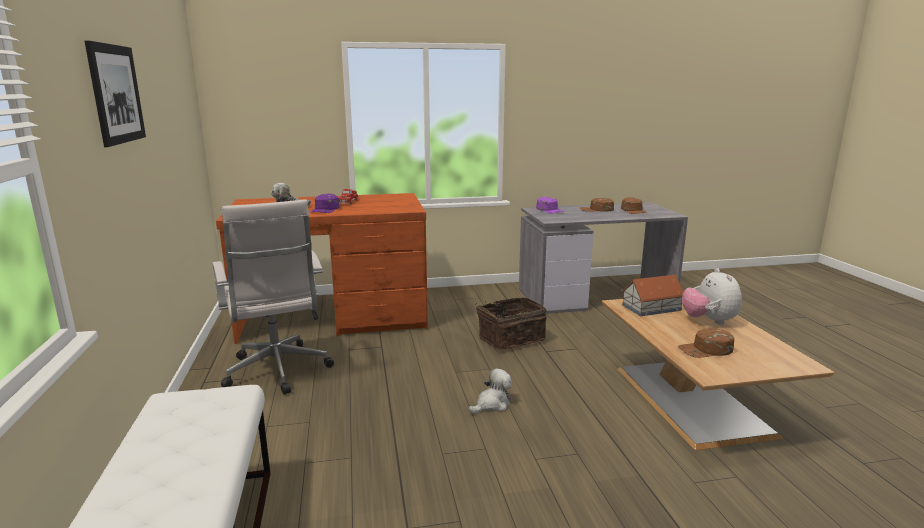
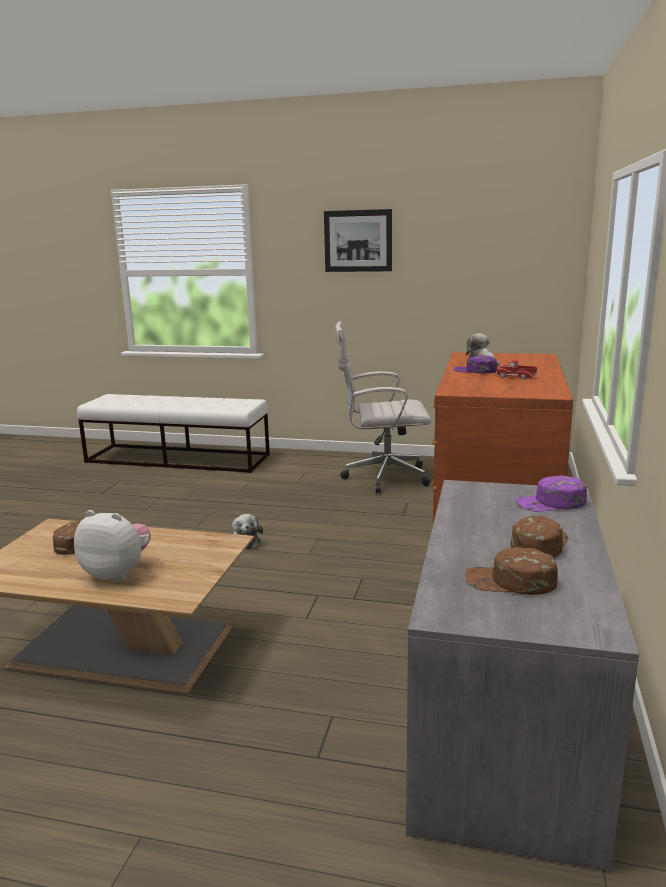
camera: 115 degrees right, 0 degrees up
(510, 338) = (370, 581): basket -> none
(652, 307) = (195, 555): toy house -> none

